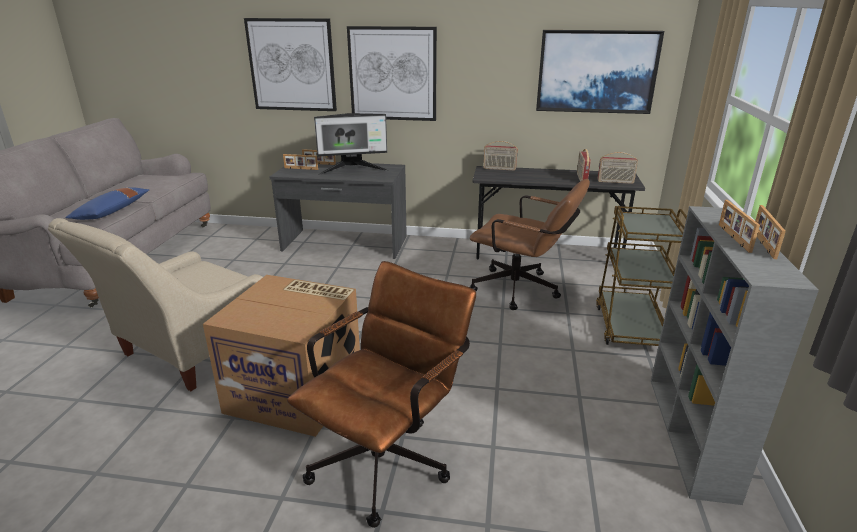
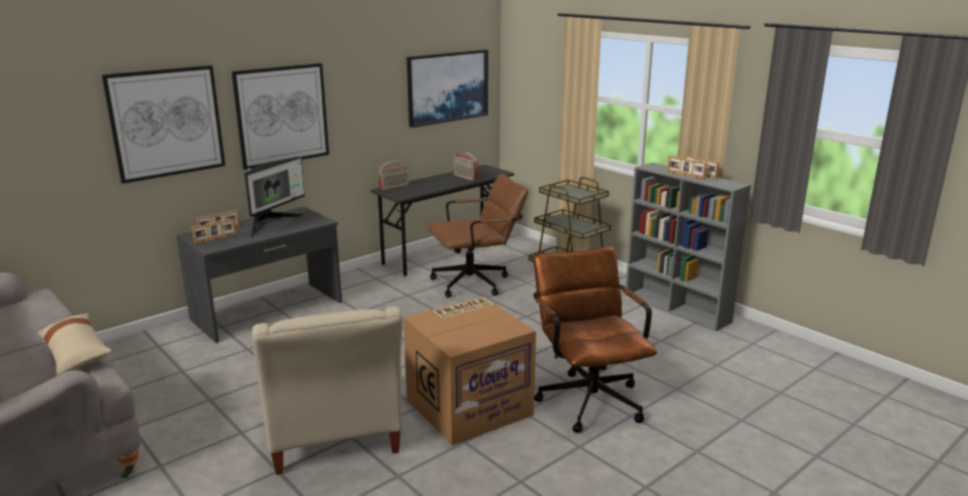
camera: 50 degrees left, 5 degrees down
(112, 211) = (76, 353): blue pillow -> beige pillow
(615, 182) = (490, 174): radio -> none

